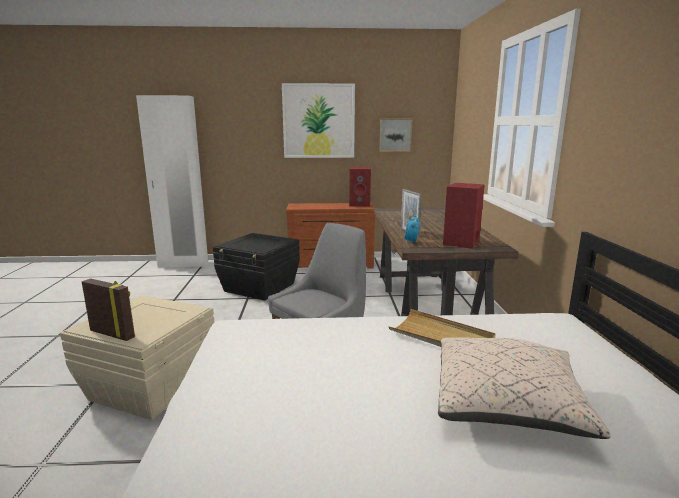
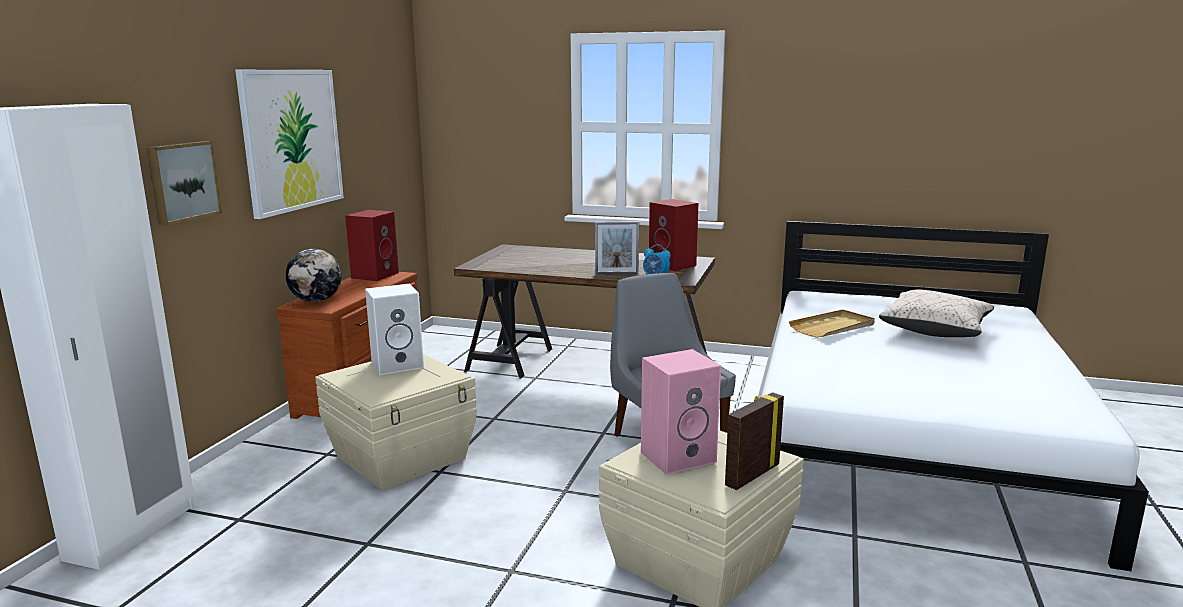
camera: 70 degrees left, 0 degrees up
(147, 311) = (679, 456): none -> pink speaker
(259, 287) = (402, 457): black storage box -> beige storage box
(272, 240) = (398, 364): none -> white speaker
(304, 205) = (316, 301): none -> globe
(395, 134) = (374, 152): picture -> picture (182, 181)

